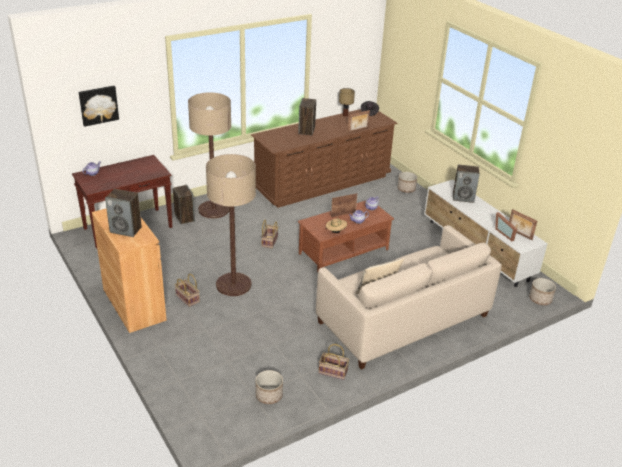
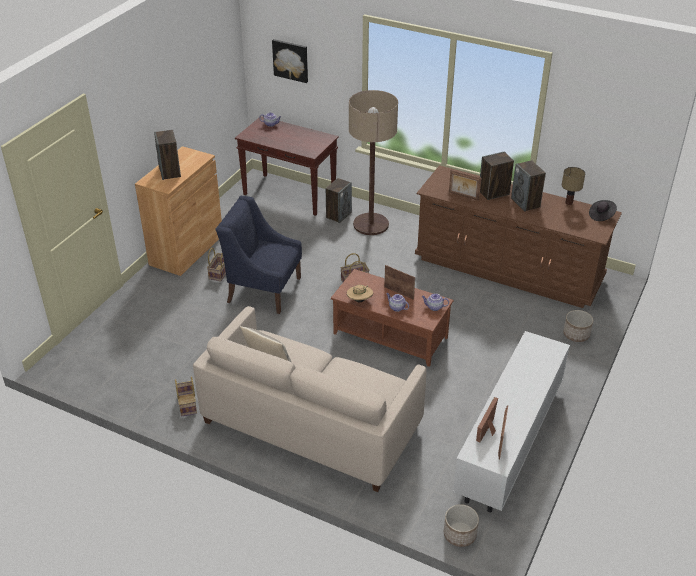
camera: 60 degrees right, 5 degrees up
(233, 285) = (263, 289): floor lamp -> blue armchair
(269, 396) = (126, 377): planter -> none
(358, 130) = (543, 224): picture frame -> picture frame (463, 196)
(463, 197) = (534, 367): speaker -> speaker (525, 203)

